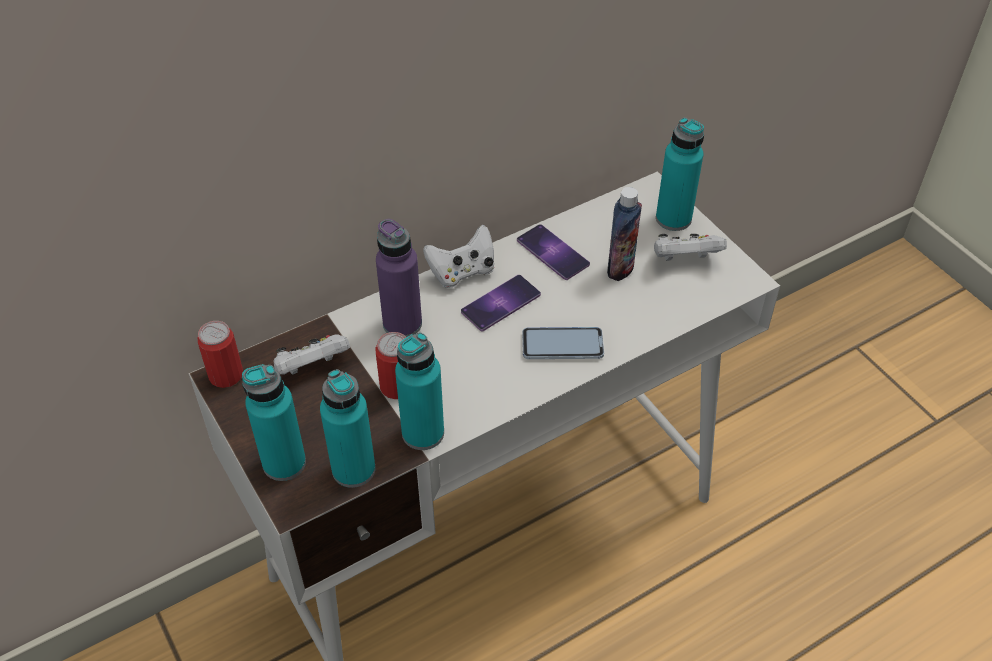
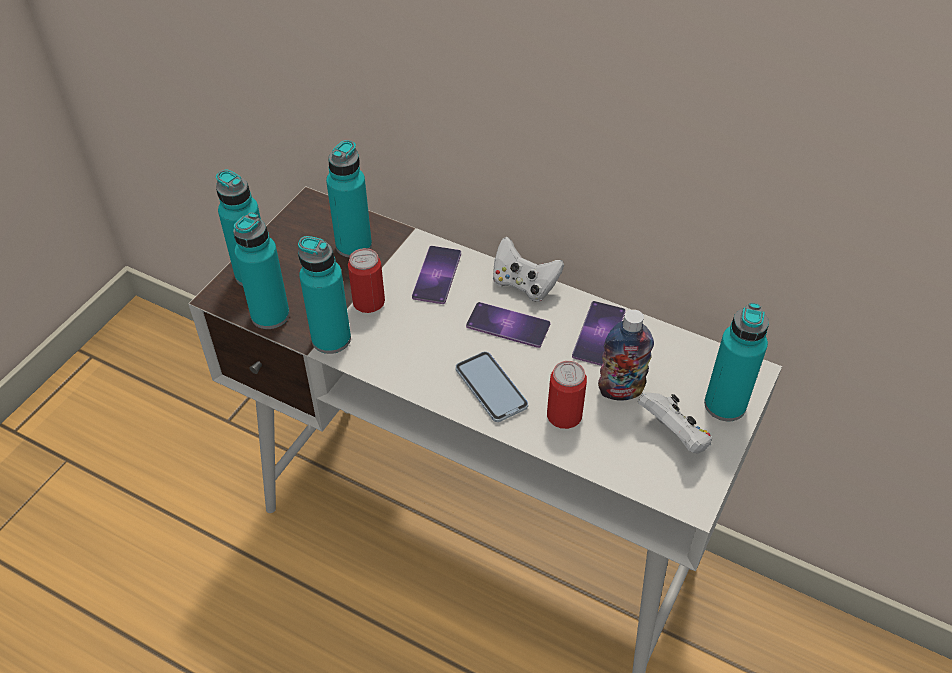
camera: 60 degrees right, 0 degrees up
(226, 375) = (315, 205): can -> can (564, 415)
(312, 368) = (354, 245): white game controller -> turquoise bottle
(402, 324) = (437, 275): purple bottle -> phone

